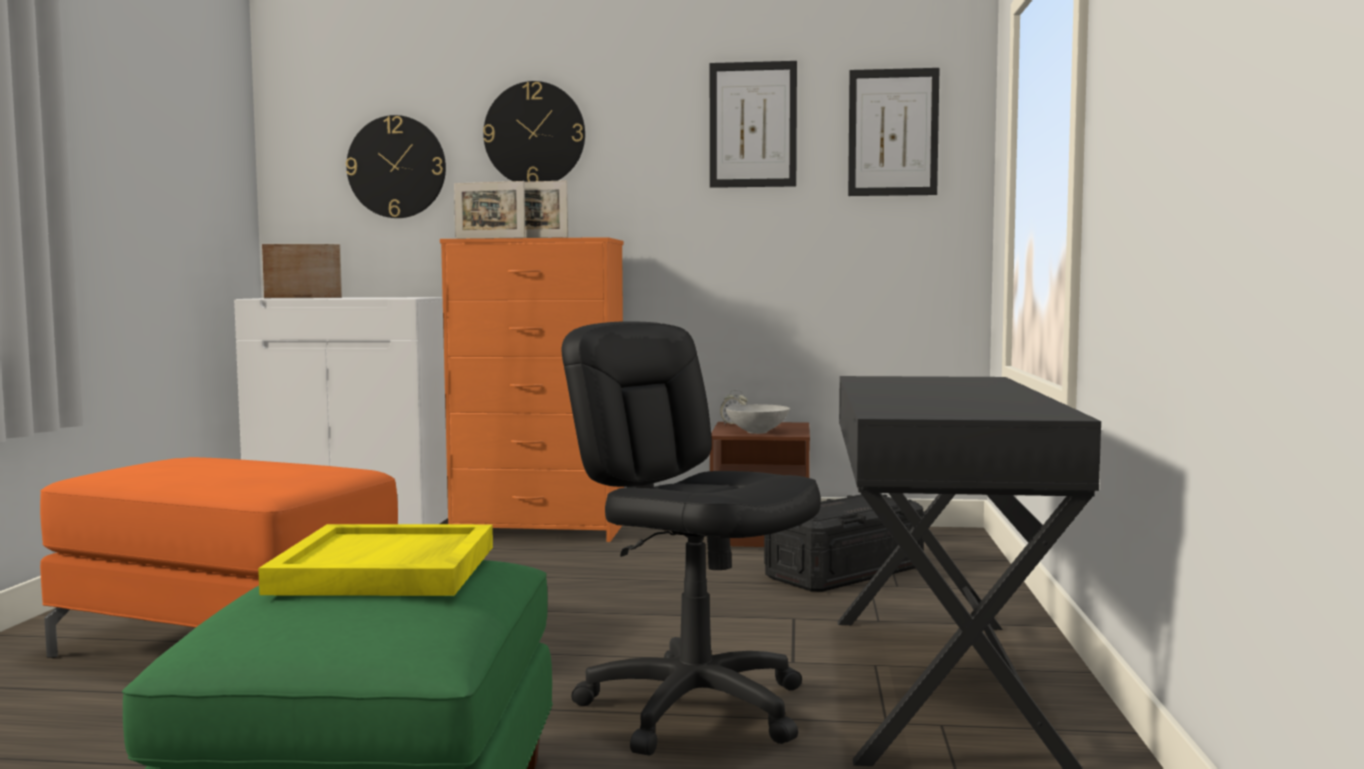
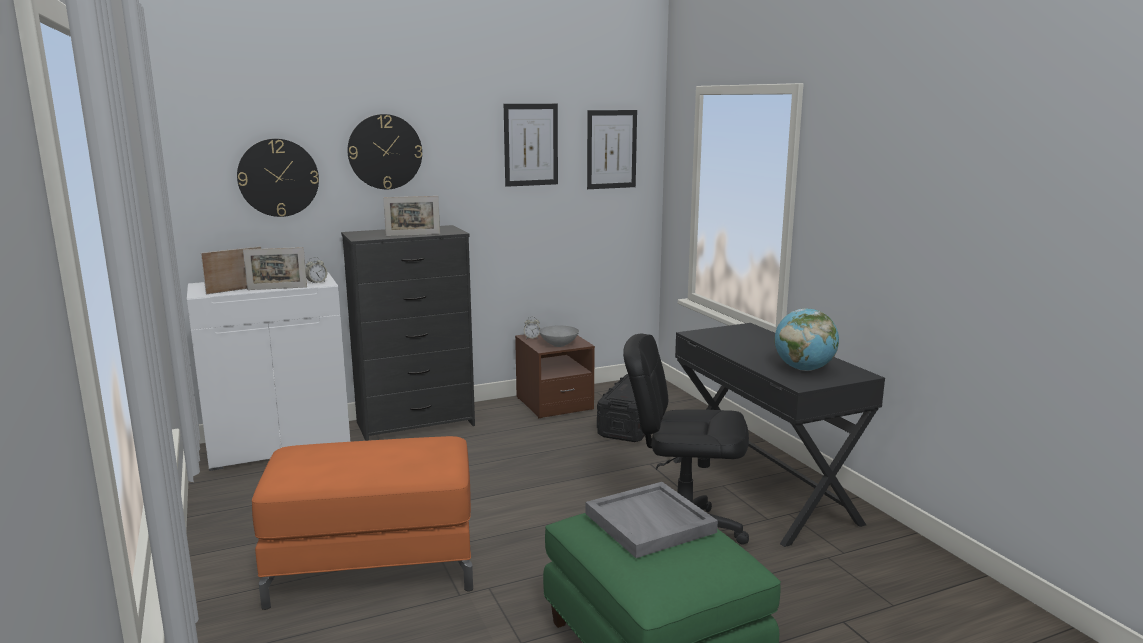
camera: 30 degrees left, 10 degrees up
(386, 570) = (651, 523): yellow tray -> grey tray
(403, 297) = (316, 282): none -> alarm clock
(489, 238) = (383, 237): picture frame -> picture frame (277, 288)
(541, 530) = (416, 424): orange dresser -> black dresser
(951, 405) = (804, 369): none -> globe

